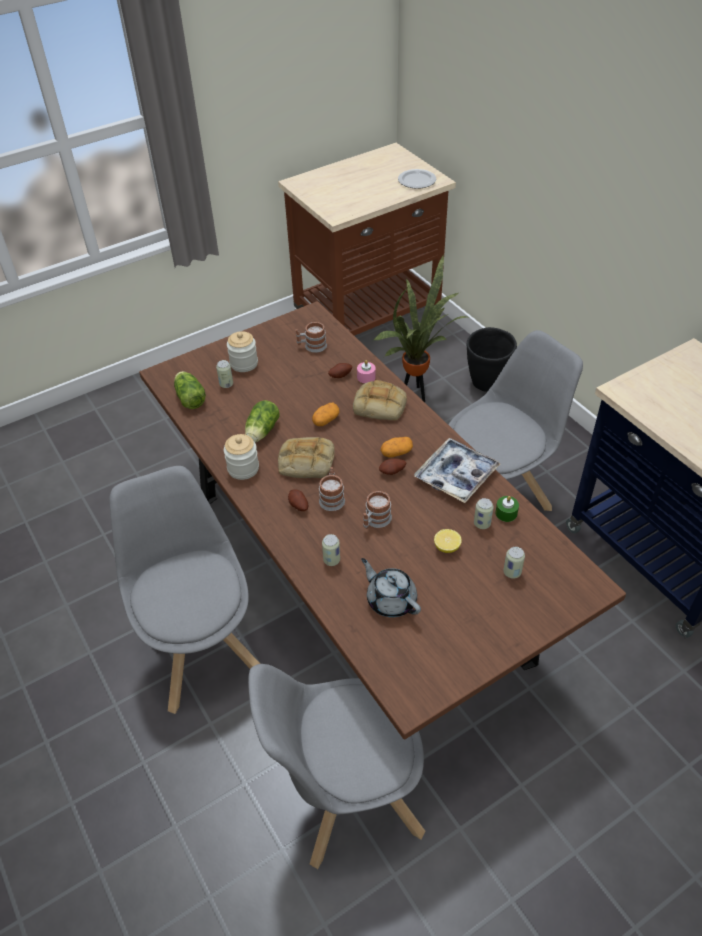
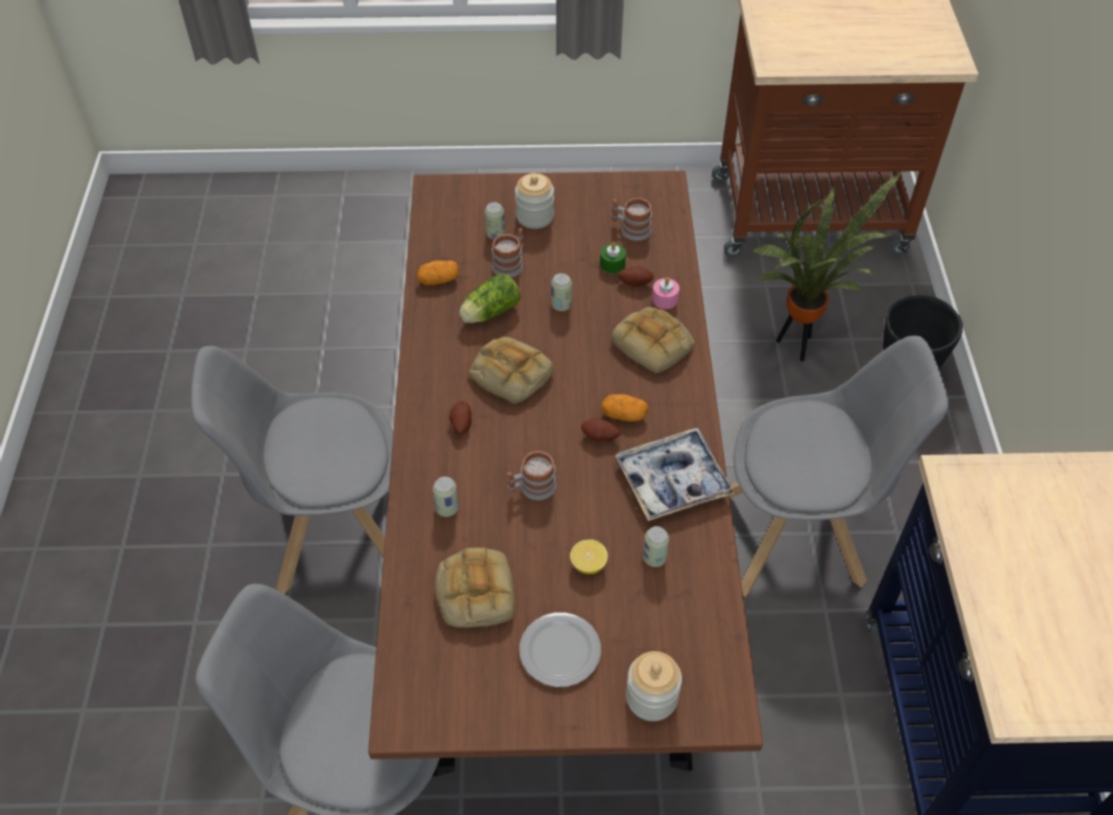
camera: 30 degrees right, 5 degrees up
(190, 397) = (444, 232): lettuce -> none
(202, 648) = (332, 533): grey chair -> grey chair turned 105 degrees counterclockwise
(243, 468) = (436, 348): jar -> jar (651, 698)
(325, 420) = (573, 333): potato -> potato (438, 280)
(332, 498) = (505, 433): mug -> mug (510, 263)
(390, 600) = (474, 592): grey teapot -> bread
(417, 180) = (924, 51): plate -> plate (561, 650)
(506, 513) = (695, 560): green candle -> green candle (612, 264)
(512, 572) = (640, 638): can -> can (561, 305)

